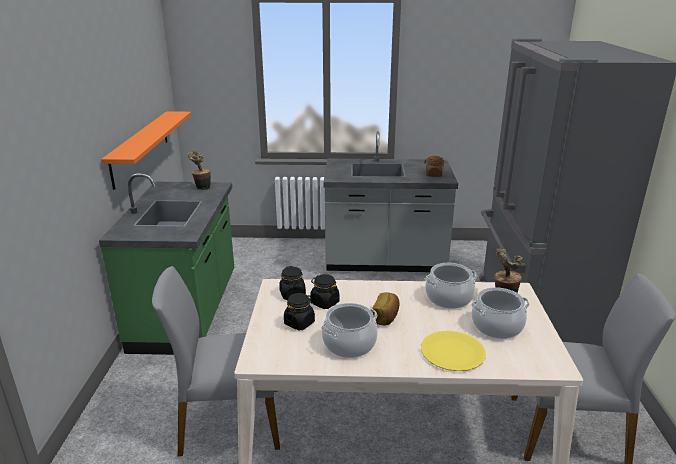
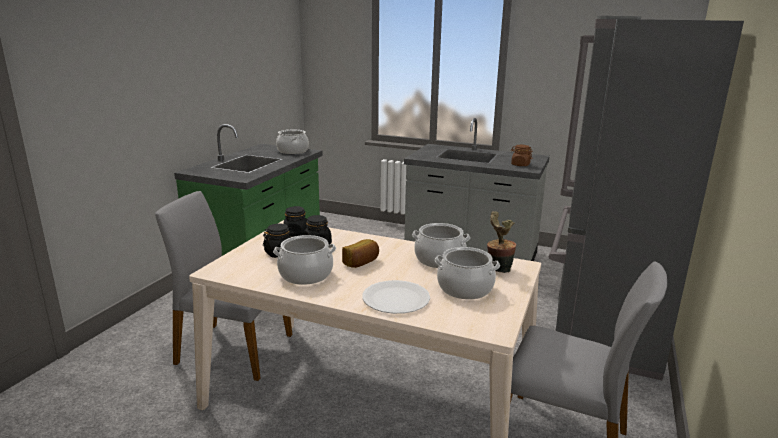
camera: 20 degrees right, 5 degrees down
(140, 147) = (247, 109): orange shelf -> none
(202, 188) = (292, 151): potted plant -> cooking pot
(452, 352) = (395, 299): yellow plate -> white plate

